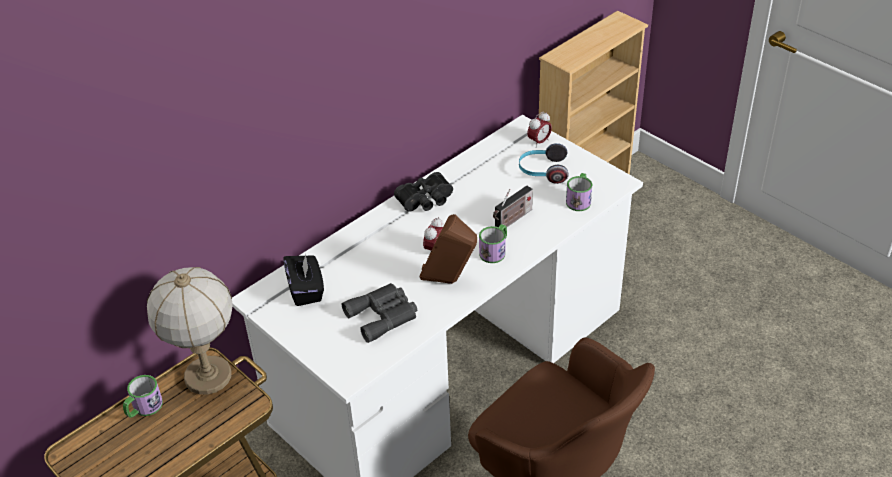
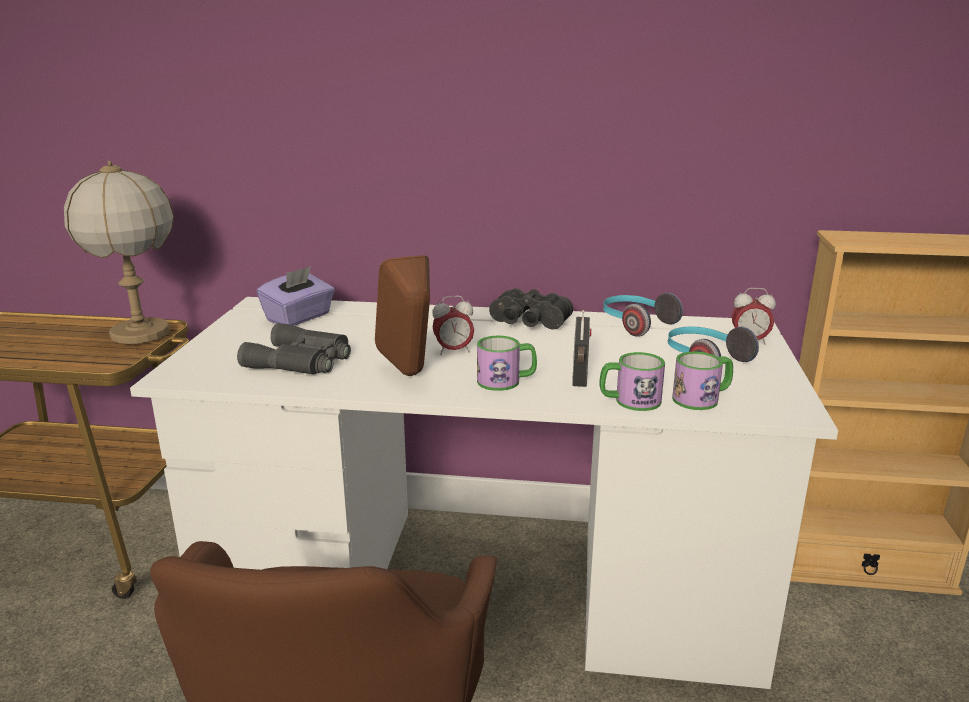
camera: 50 degrees right, 20 degrees down
(143, 408) = (74, 325): mug -> mug (629, 401)
(306, 290) = (299, 318): black tissue box -> purple tissue box
(474, 164) = (635, 324): none -> headphones
(512, 220) = (581, 372): radio -> radio turned 90 degrees counterclockwise

